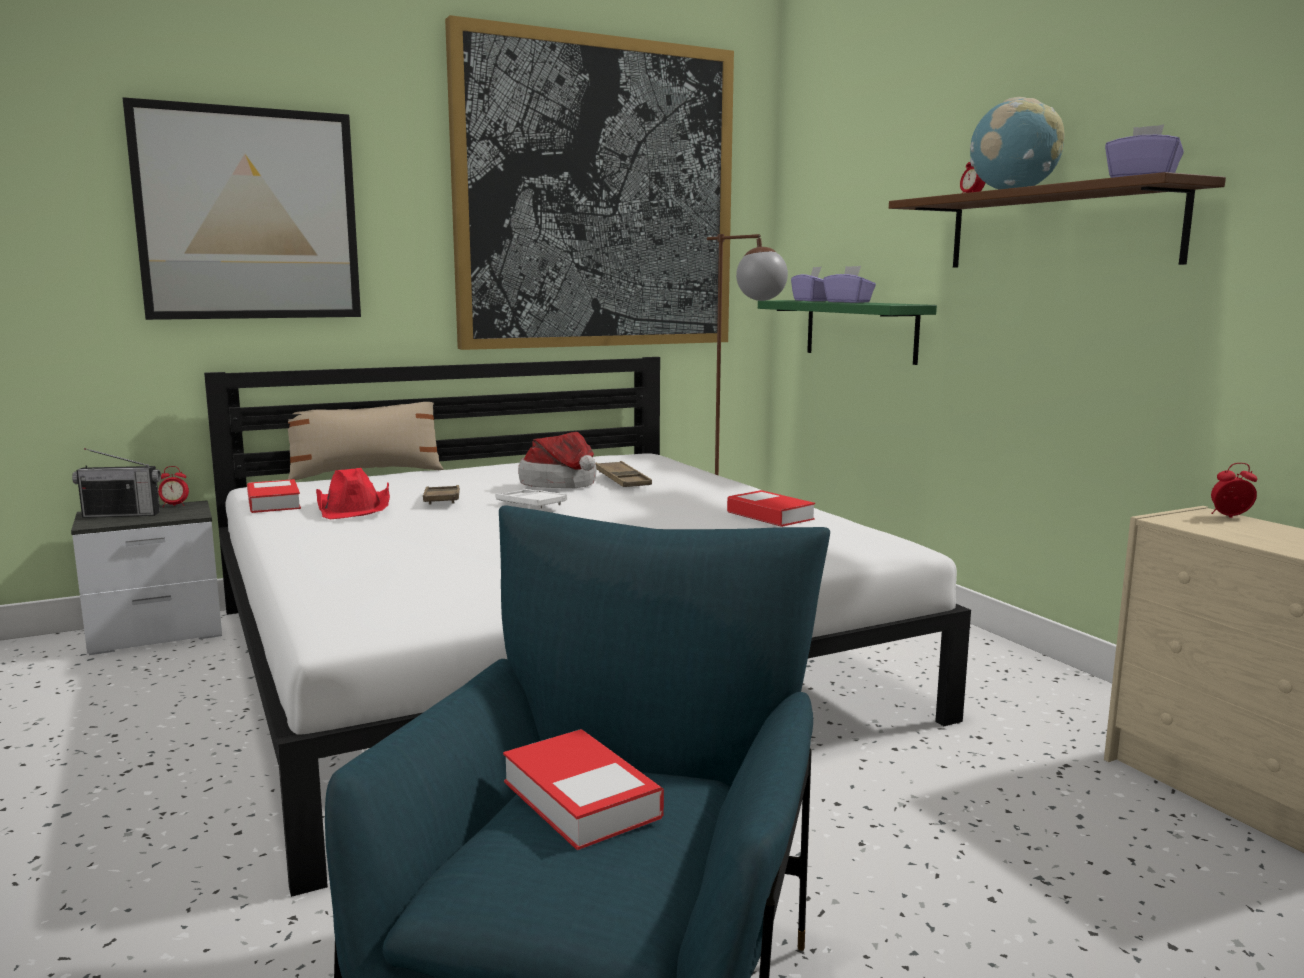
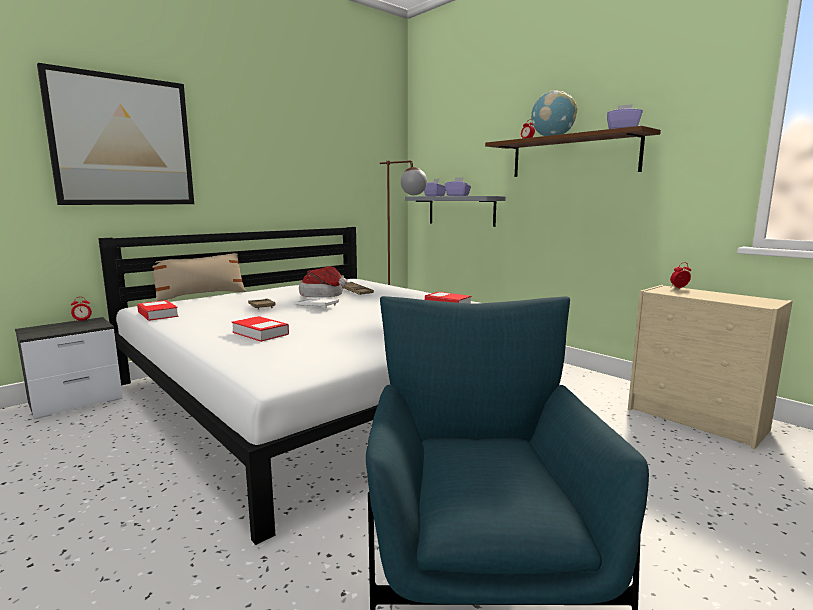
camera: 15 degrees left, 0 degrees up
(122, 514) = (49, 328): radio -> none
(355, 507) = (212, 313): red hat -> none
(581, 799) = (477, 456): book -> book (260, 333)
(596, 196) = (320, 138): picture -> none
(860, 330) = (461, 210): green shelf -> grey shelf

